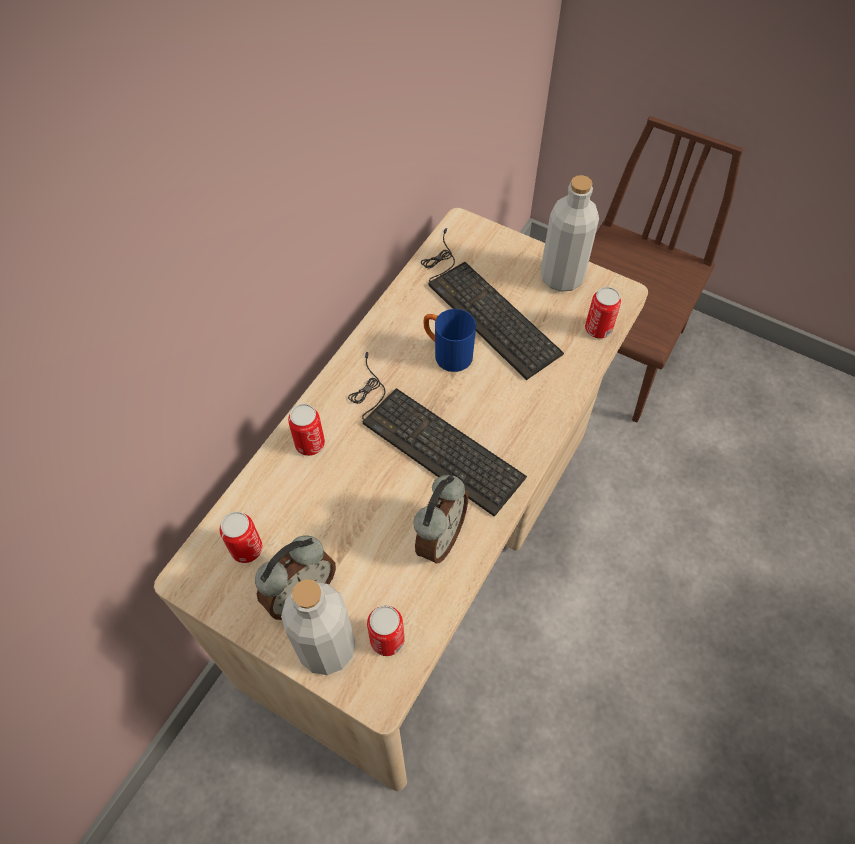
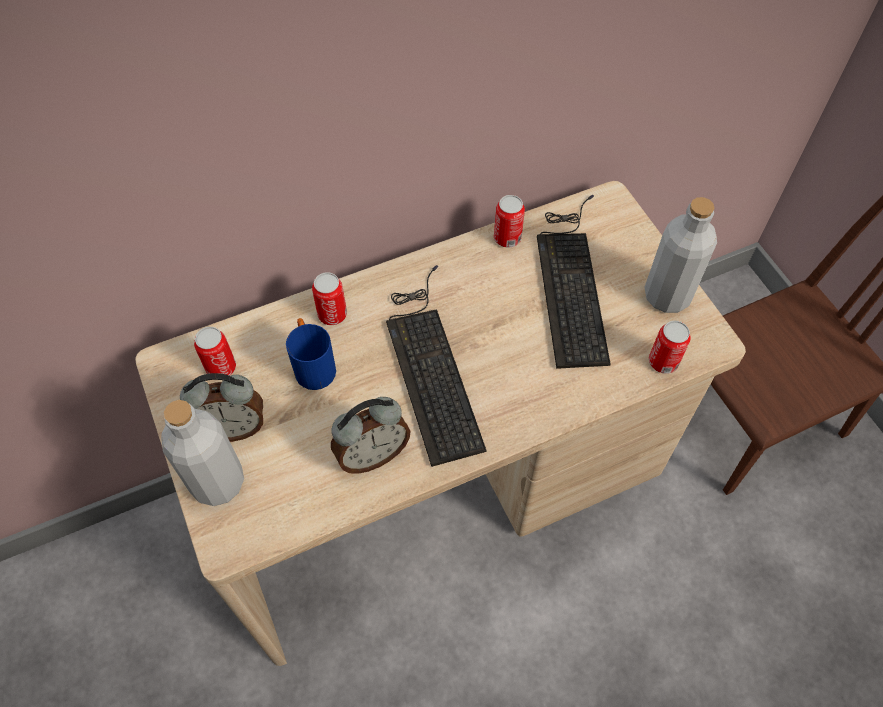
camera: 35 degrees right, 0 degrees up
(387, 640) = (266, 508): can -> can (507, 238)
(446, 353) = (504, 305): blue mug -> blue mug (313, 365)

